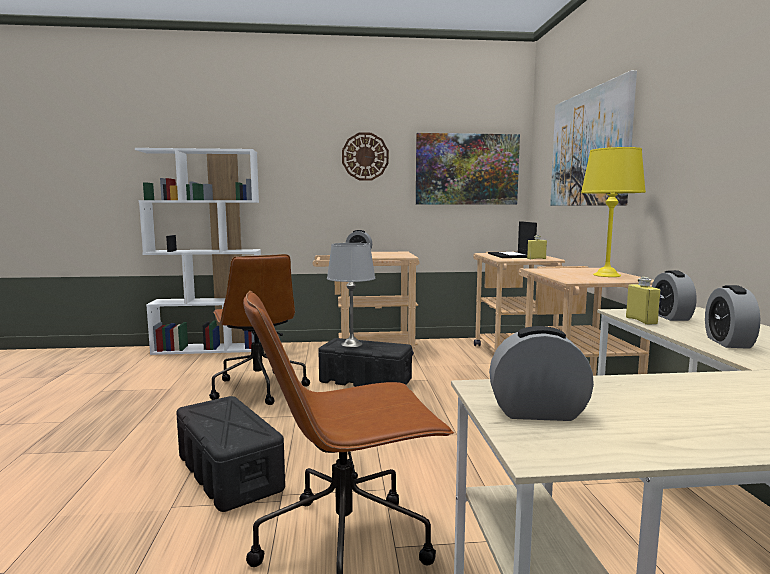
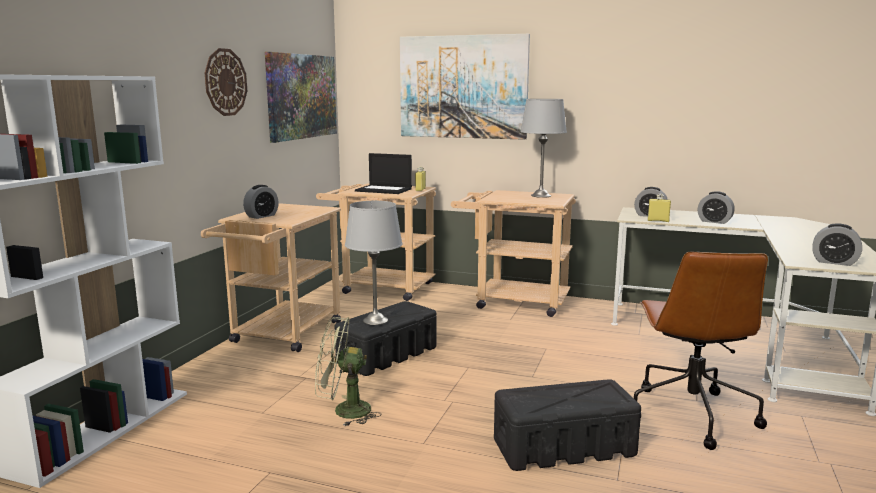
camera: 65 degrees left, 5 degrees up
(258, 388) = (344, 411): brown office chair -> green fan
(537, 413) = (834, 262): alarm clock -> alarm clock turned 90 degrees counterclockwise
(606, 275) = (540, 195): yellow table lamp -> grey table lamp

